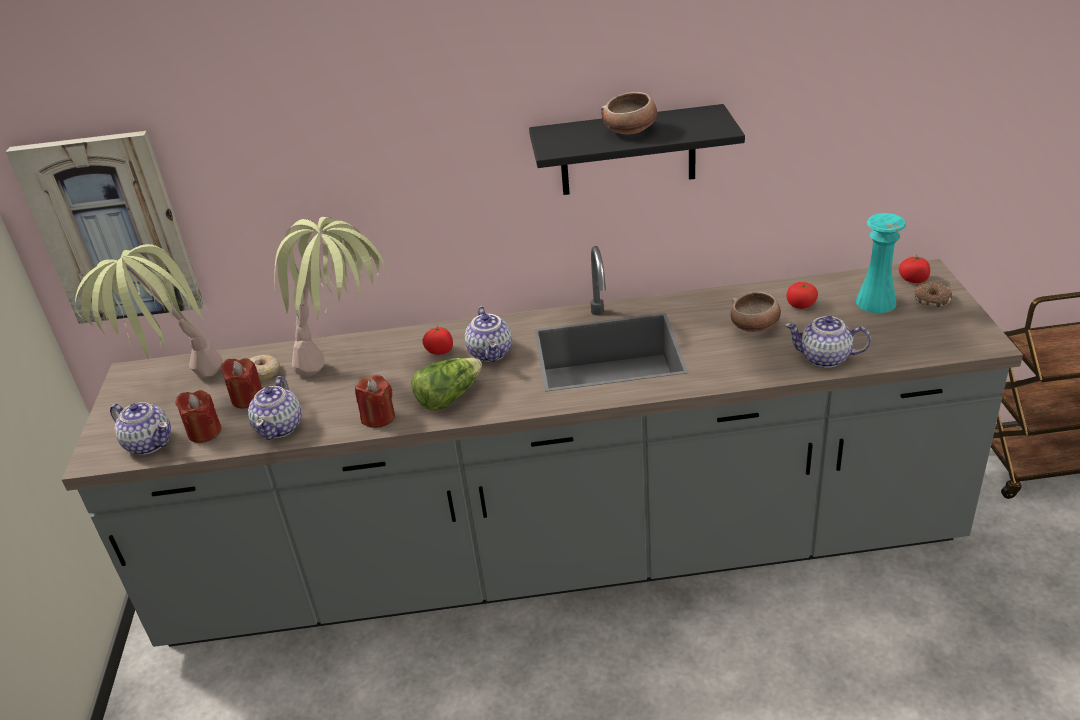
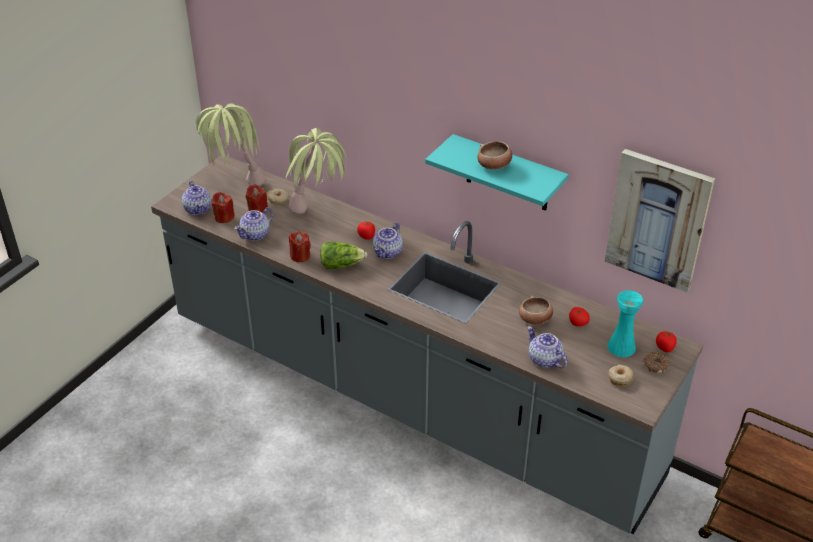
camera: 35 degrees right, 5 degrees up
(112, 229) = (238, 86): picture -> picture (658, 220)
(627, 151) = (507, 174): black shelf -> turquoise shelf
(922, 330) = (620, 378): none -> donut

